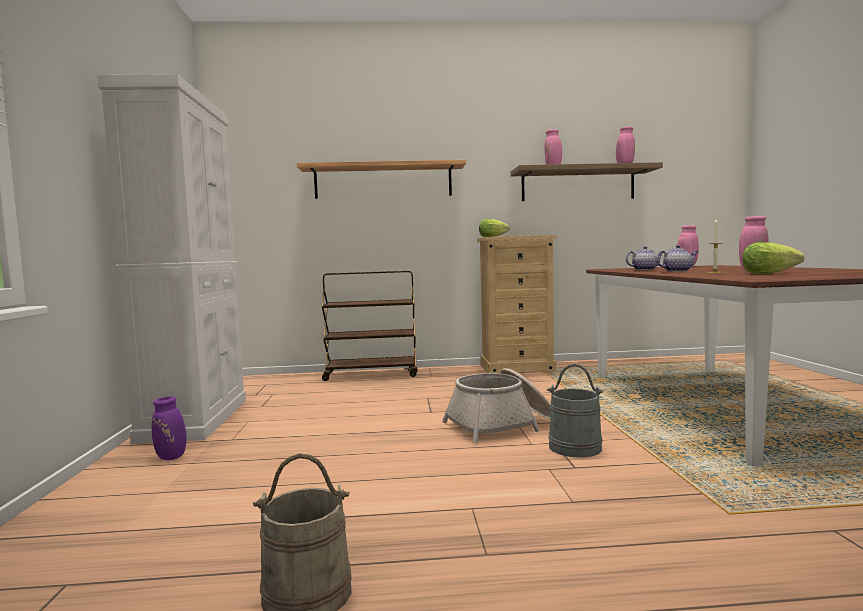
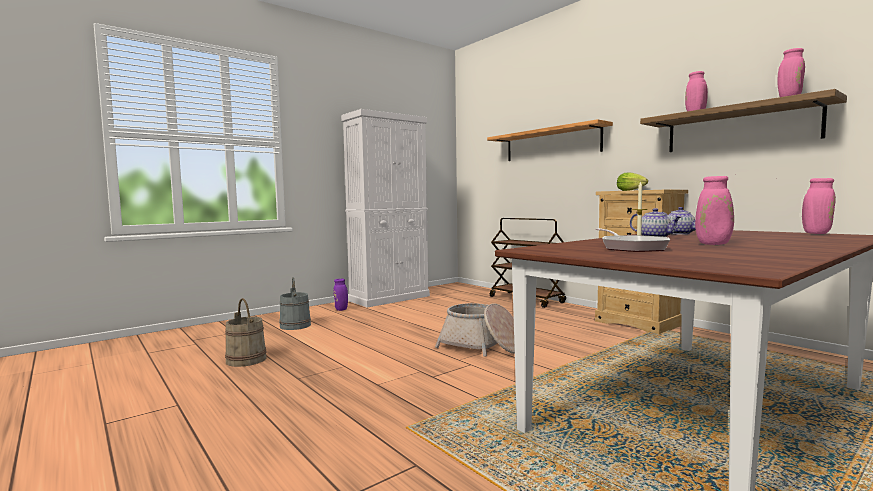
camera: 55 degrees right, 0 degrees up
(575, 447) = (471, 371): grey bucket -> grey bucket (295, 325)
(768, 273) = (631, 248): lettuce -> frying pan

